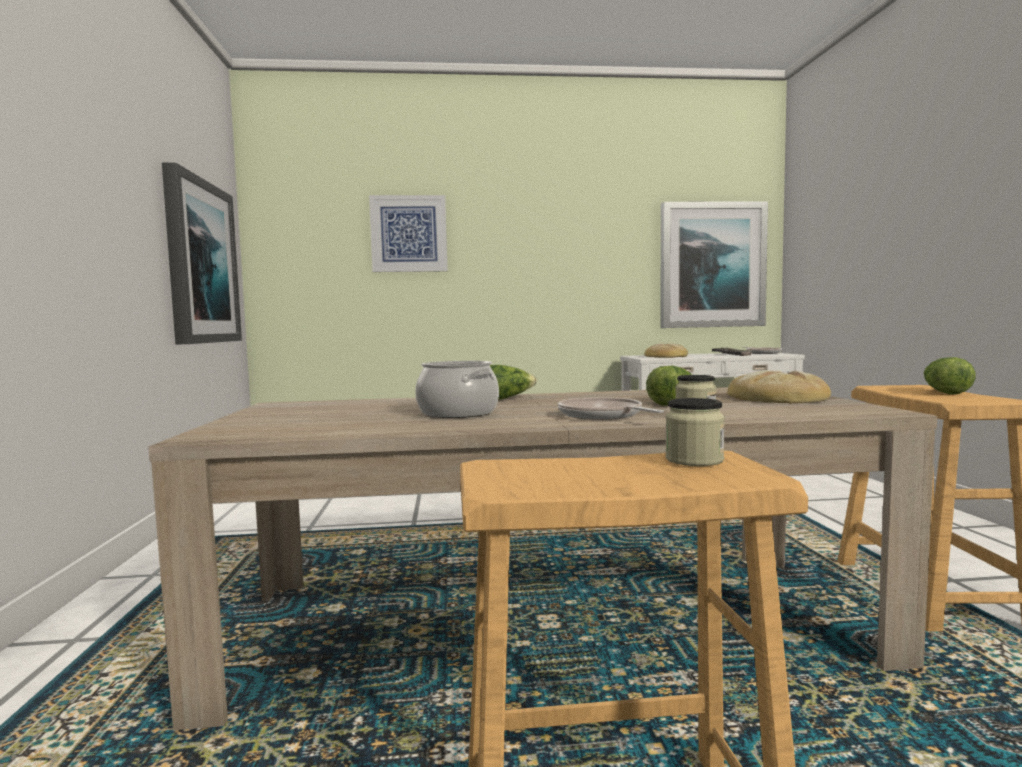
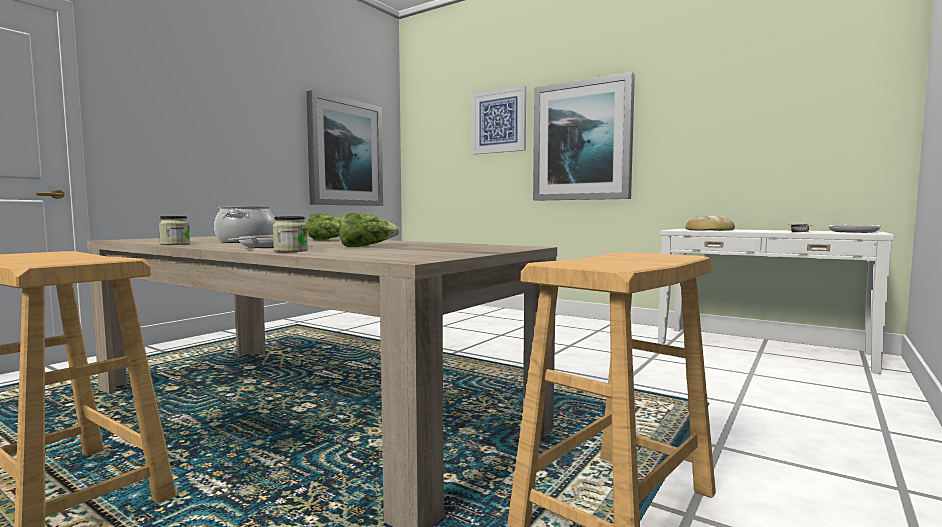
camera: 40 degrees right, 0 degrees up
(694, 460) = (93, 258): jar -> jar (175, 244)
(711, 265) = (804, 125): picture -> picture (582, 141)
(778, 398) = (454, 250): bread -> none
(944, 392) = (646, 260): lettuce -> none

